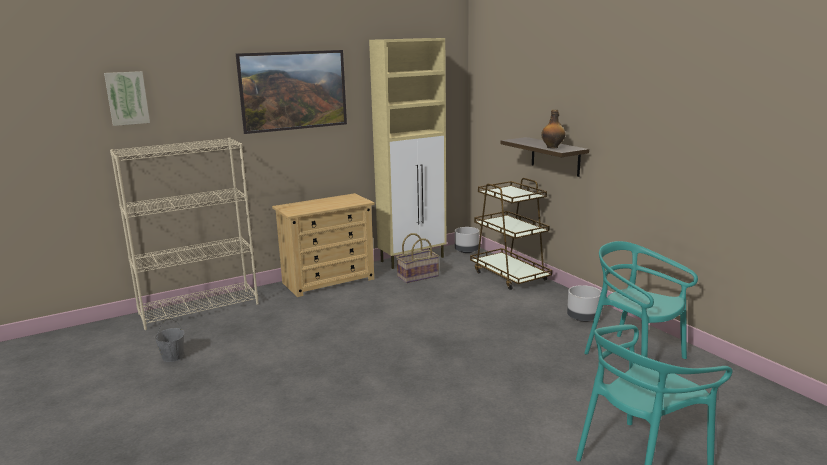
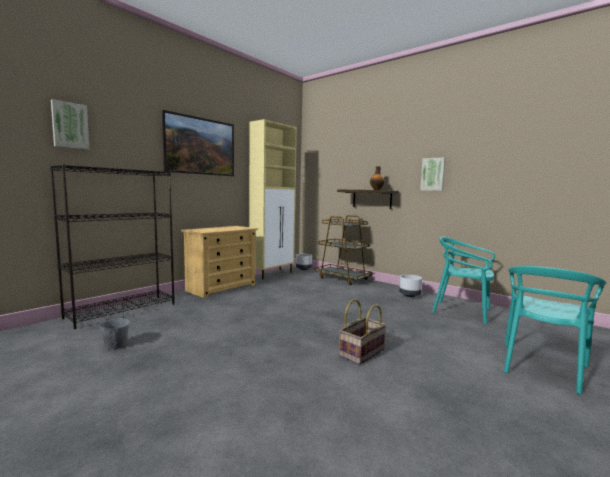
camera: 20 degrees left, 10 degrees down
(200, 308) = (122, 310): beige bookcase -> black bookcase
(417, 276) = (284, 282): basket -> basket (361, 352)
(634, 130) = (433, 174): none -> picture

